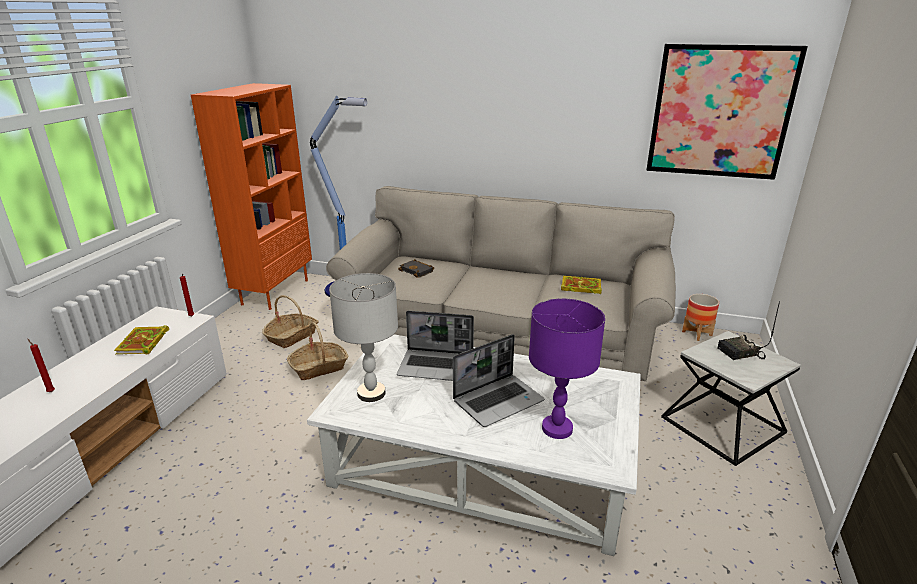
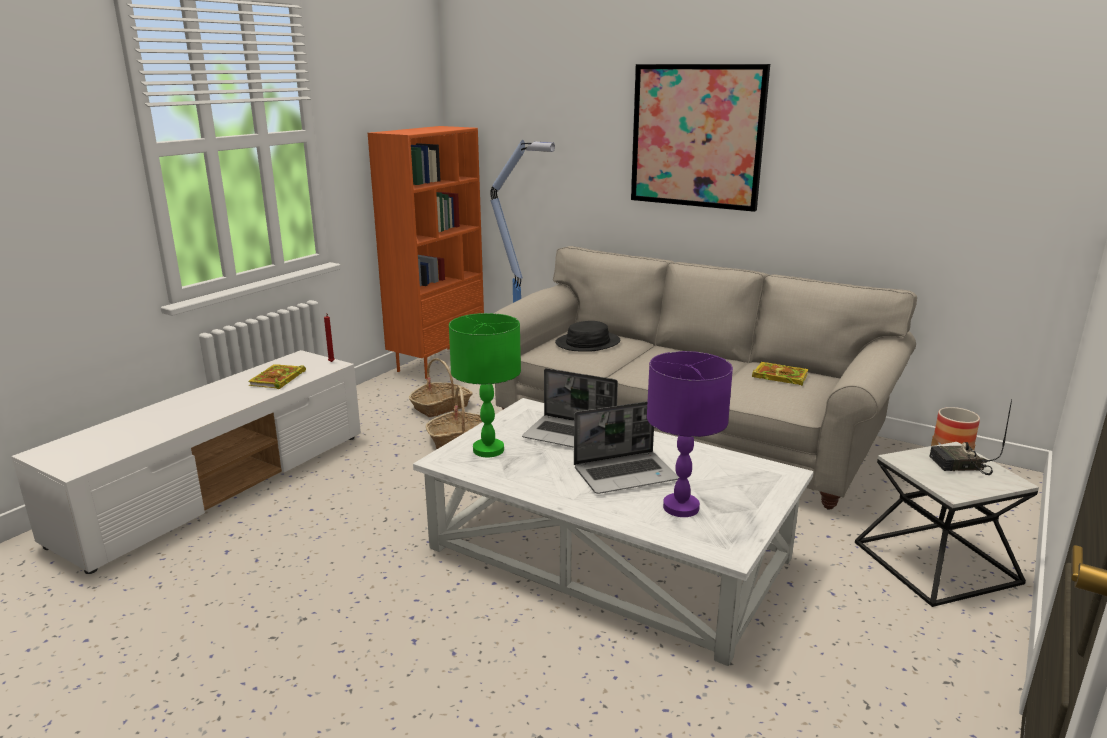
camera: 15 degrees right, 5 degrees down
(50, 391) = (182, 409): red candle -> none
(372, 393) = (489, 450): grey table lamp -> green table lamp
(417, 271) = (588, 343): black book -> black hat
(720, 112) = (983, 167): picture -> picture (696, 136)

